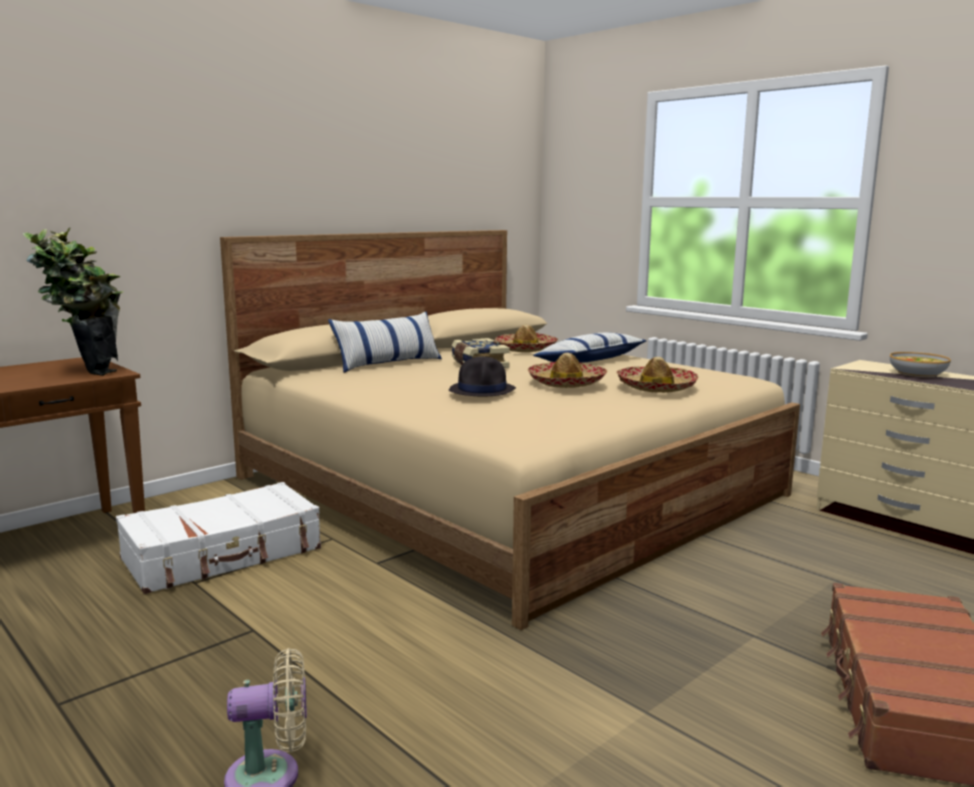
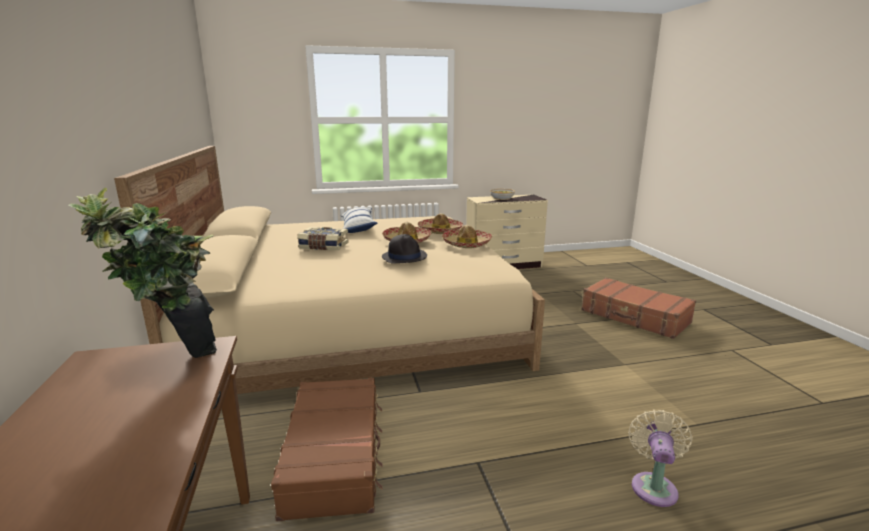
camera: 60 degrees left, 5 degrees up
(223, 554) = (335, 455): white suitcase -> brown suitcase
(388, 363) = (264, 265): pillow -> none
(525, 349) = (298, 231): hat -> hat (466, 244)

